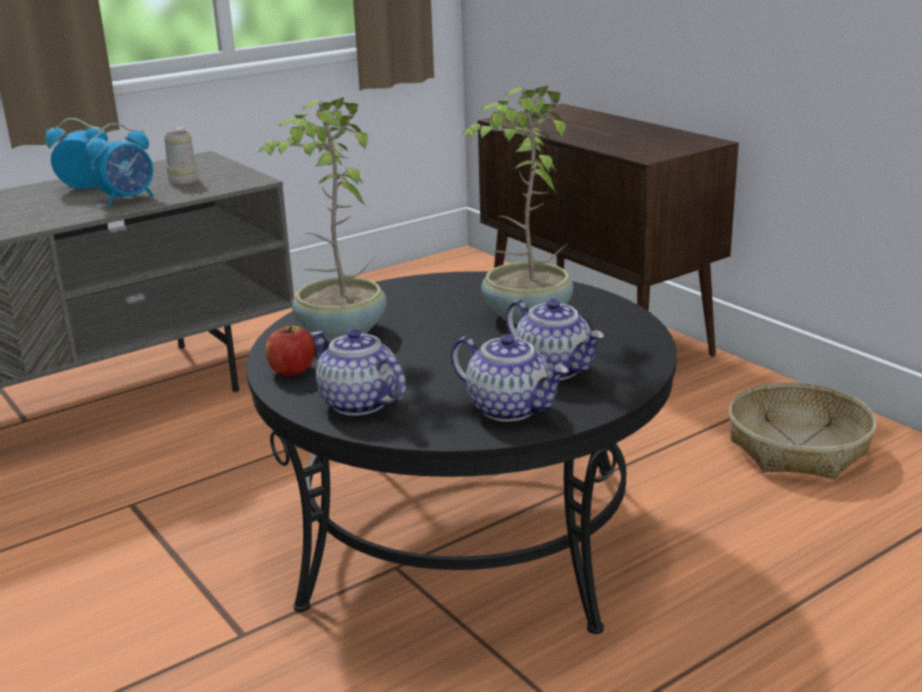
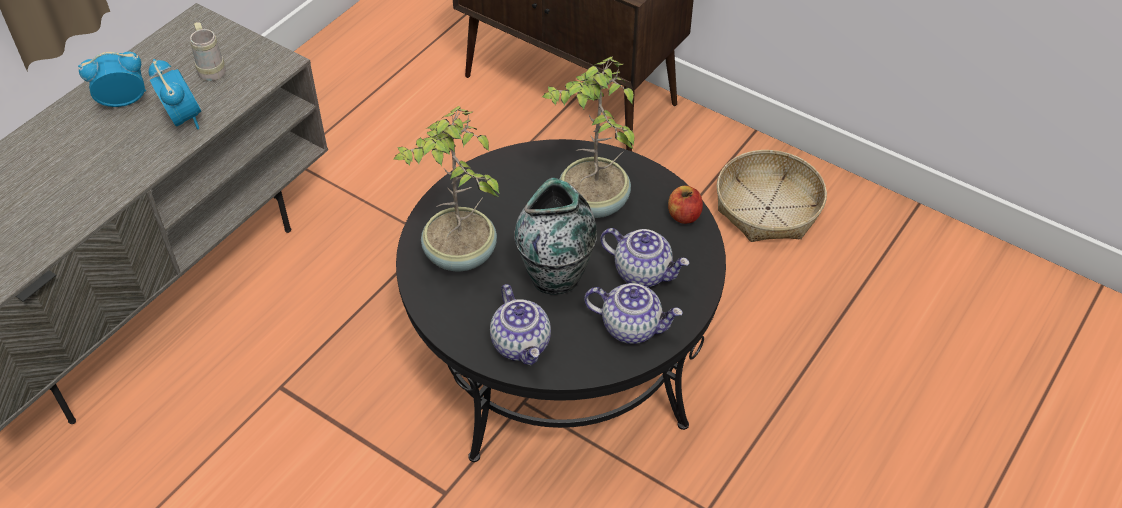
camera: 20 degrees left, 25 degrees up
(128, 199) = (183, 118): alarm clock -> alarm clock turned 60 degrees counterclockwise
(292, 370) = (450, 314): apple -> apple (684, 215)
(357, 403) = (522, 344): teapot -> teapot turned 135 degrees counterclockwise
(442, 359) = (556, 275): none -> vase

